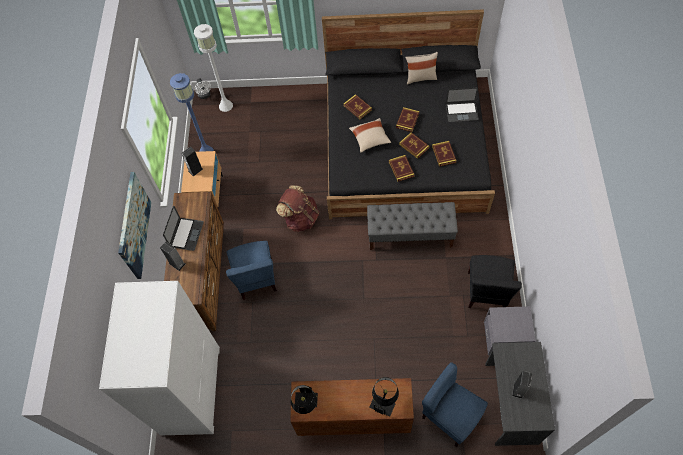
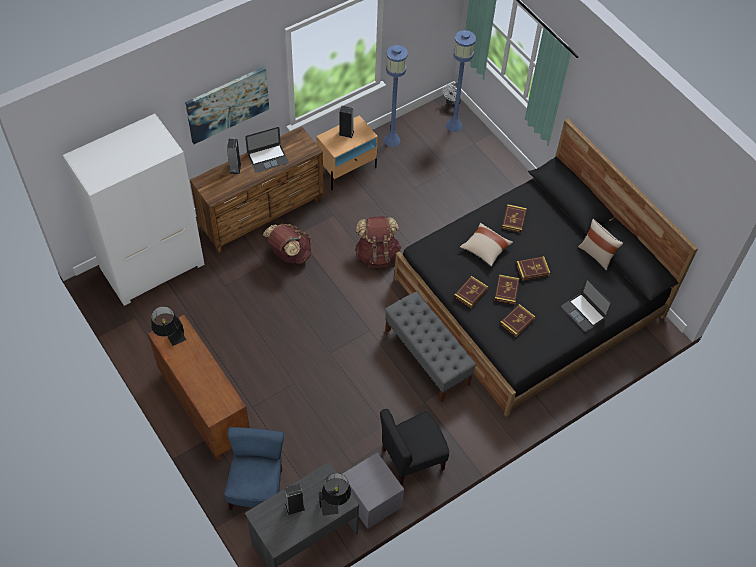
camera: 50 degrees right, 5 degrees down
(226, 105) = (454, 125): white floor lamp -> blue floor lamp
(256, 278) = (289, 254): blue chair -> brown backpack
(384, 400) = (211, 395): black table lamp -> black table lamp (334, 502)

